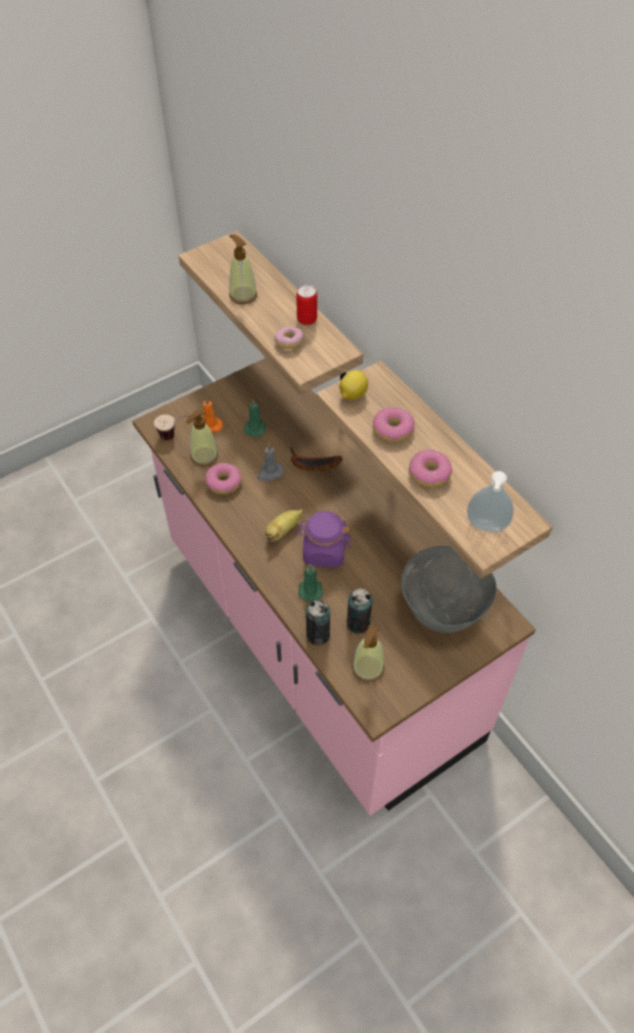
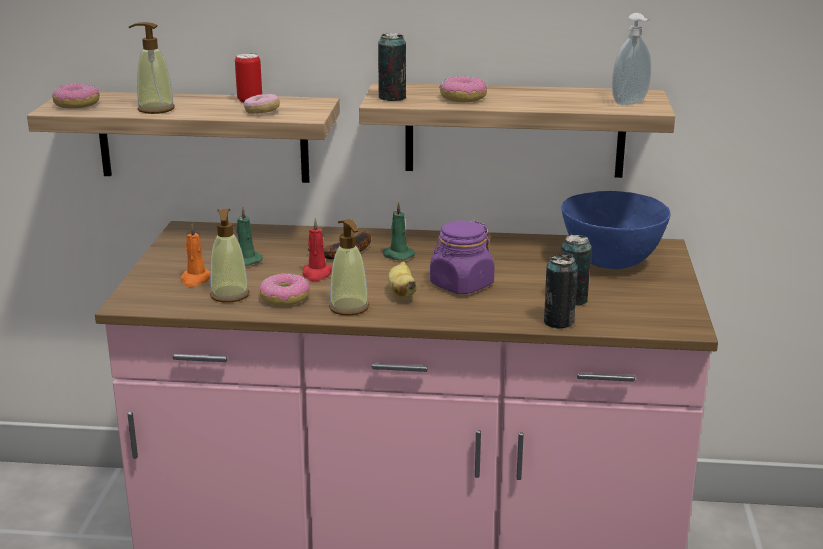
camera: 50 degrees left, 30 degrees down
(175, 436) = (170, 299): cup -> none
(269, 473) = (317, 274): grey candle -> red candle
(310, 589) = (496, 306): green candle -> green candle (397, 255)
(352, 395) = (392, 98): lemon -> can
(367, 668) = (632, 314): soap dispenser -> soap dispenser (349, 308)
(429, 474) = (538, 101): donut -> donut (77, 104)
(442, 611) = (612, 263): grey bowl -> blue bowl

